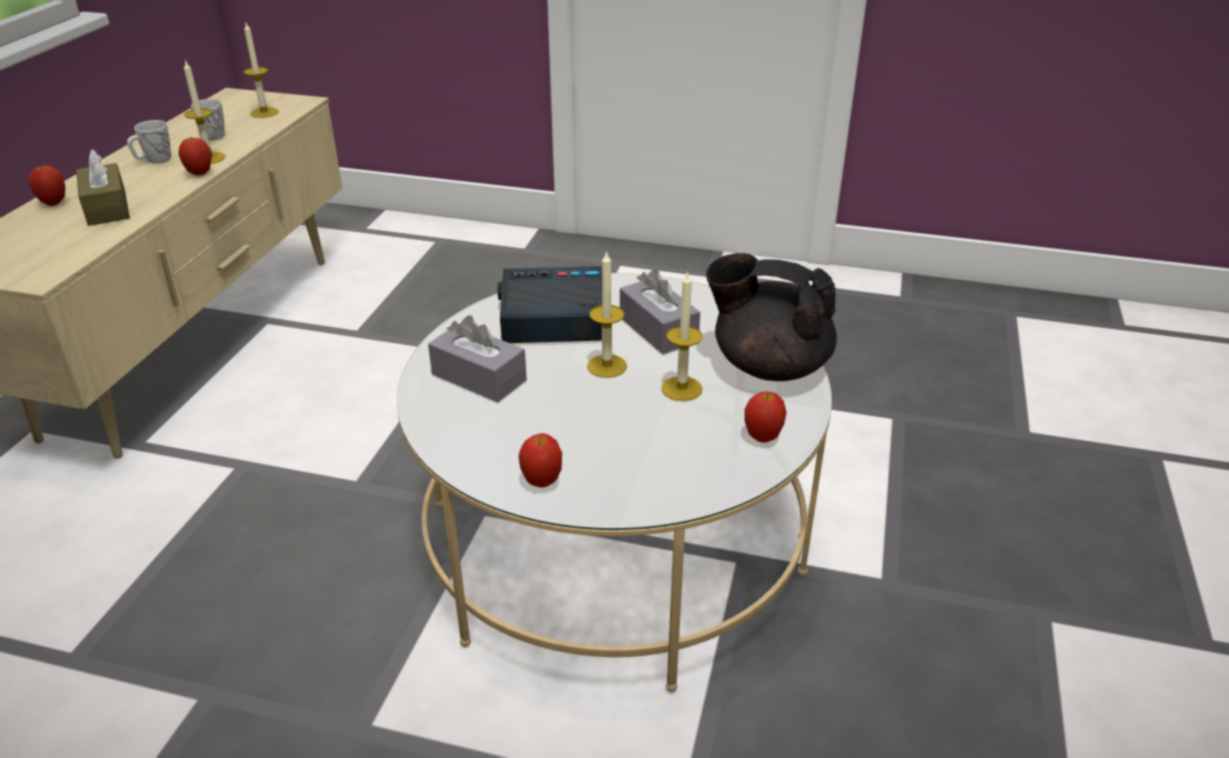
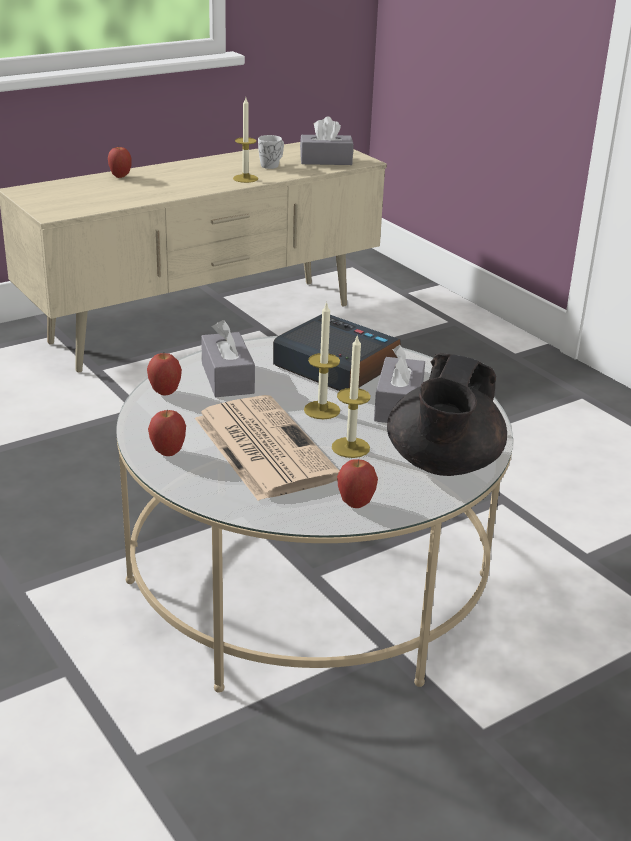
camera: 40 degrees right, 5 degrees down
(107, 208) = (143, 188): brown tissue box -> none
(154, 160) = (211, 170): white mug -> none
(200, 174) = (225, 186): apple -> apple (165, 393)
(264, 112) = (326, 160): candle -> grey tissue box
(613, 428) = (262, 447): none -> newspaper
(768, 366) = (442, 465): black teapot -> black teapot turned 135 degrees counterclockwise

